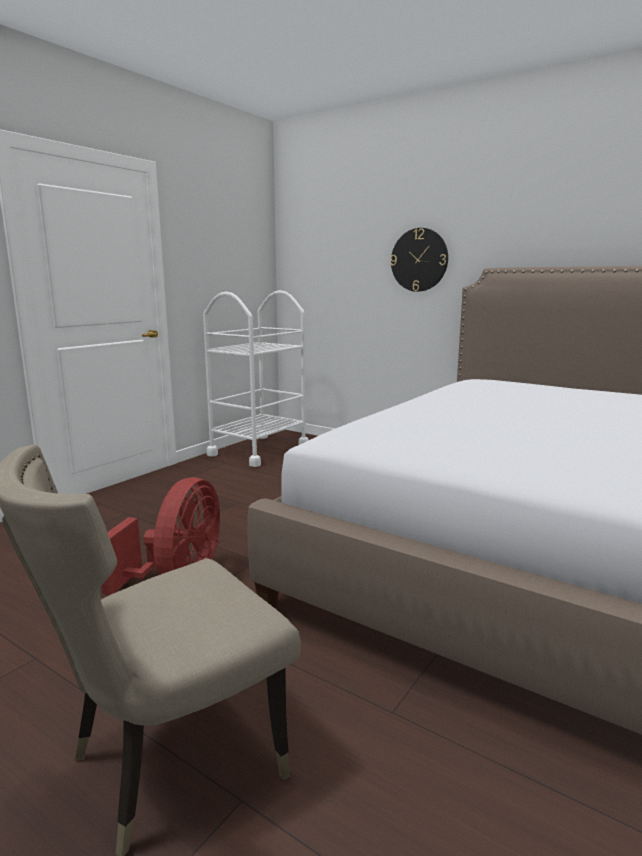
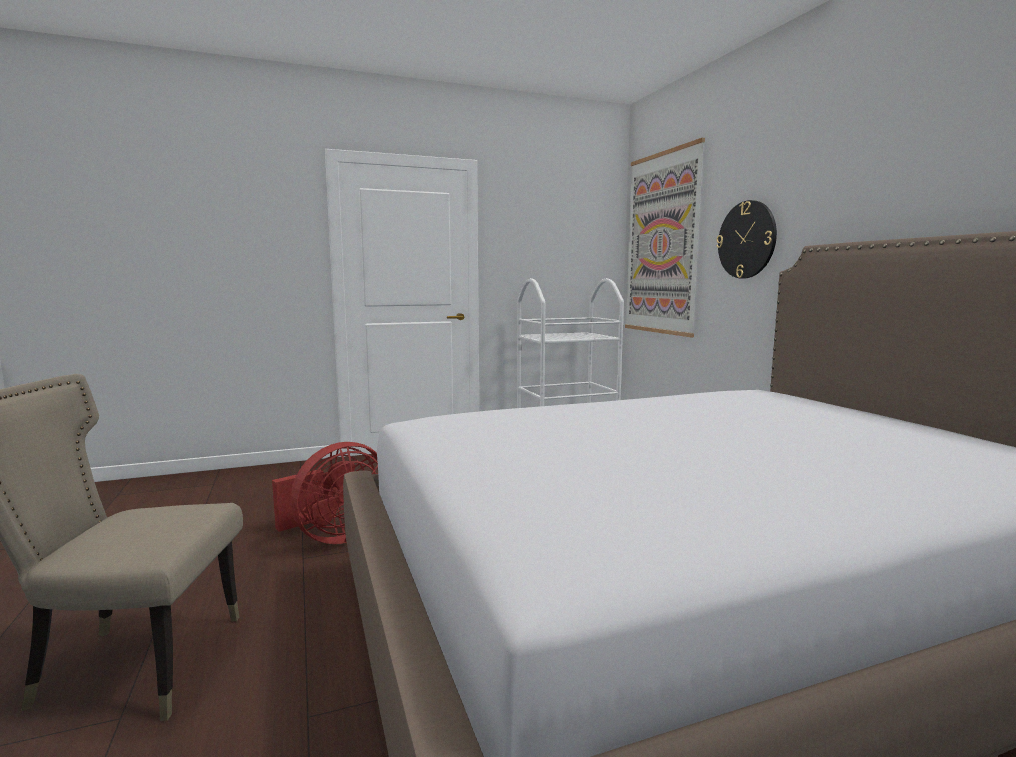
camera: 35 degrees right, 5 degrees down
(324, 259) = (661, 244): none -> picture

